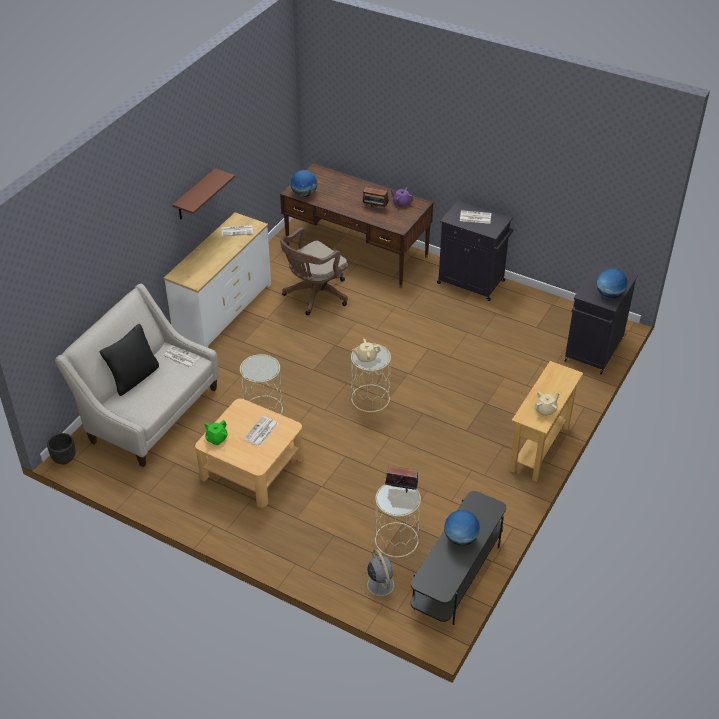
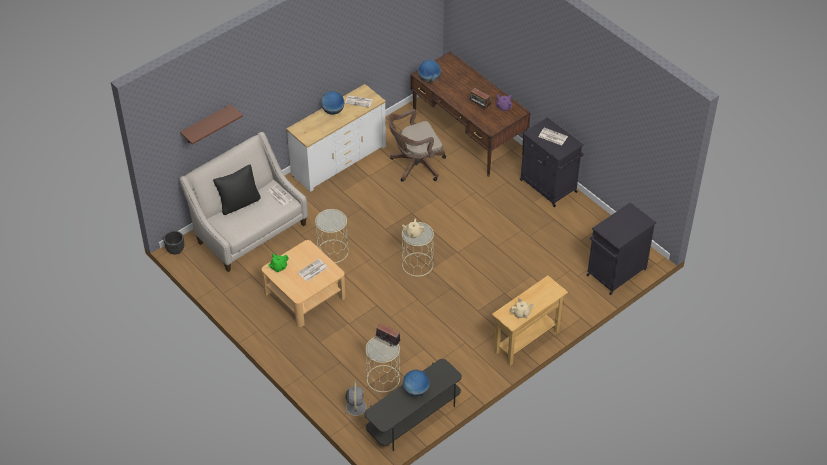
camera: 20 degrees right, 5 degrees up
(195, 195) = (325, 69): brown shelf -> brown shelf (206, 124)
(609, 295) = (622, 234): globe -> globe (333, 111)

